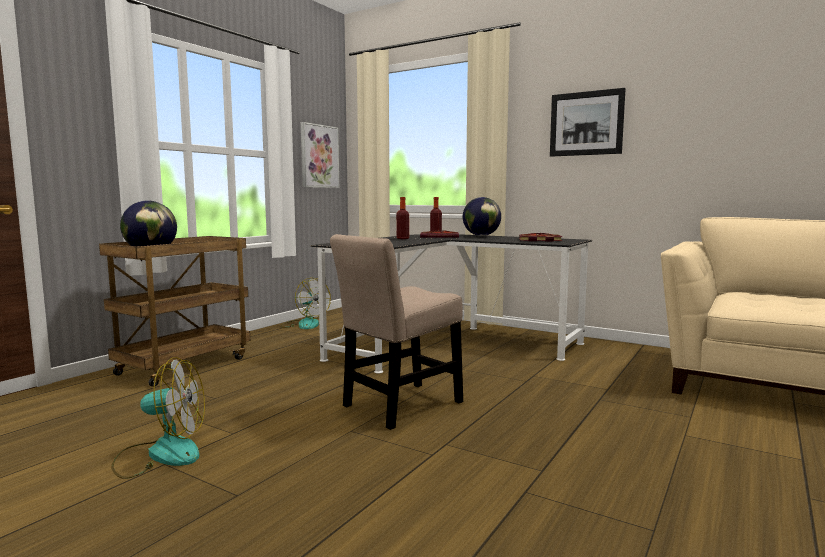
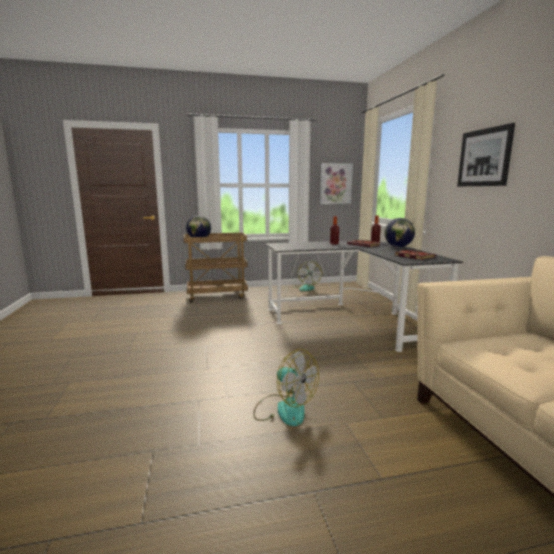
camera: 45 degrees right, 5 degrees up
(161, 454) = (141, 329): fan -> fan (284, 409)
(399, 406) = (246, 342): beige chair -> none

